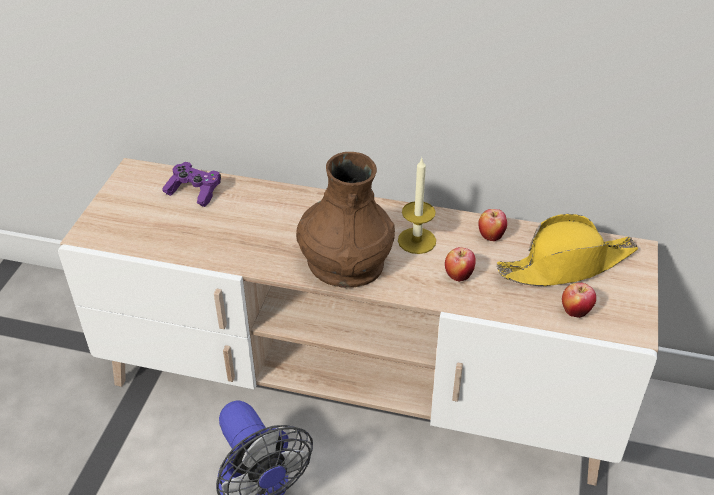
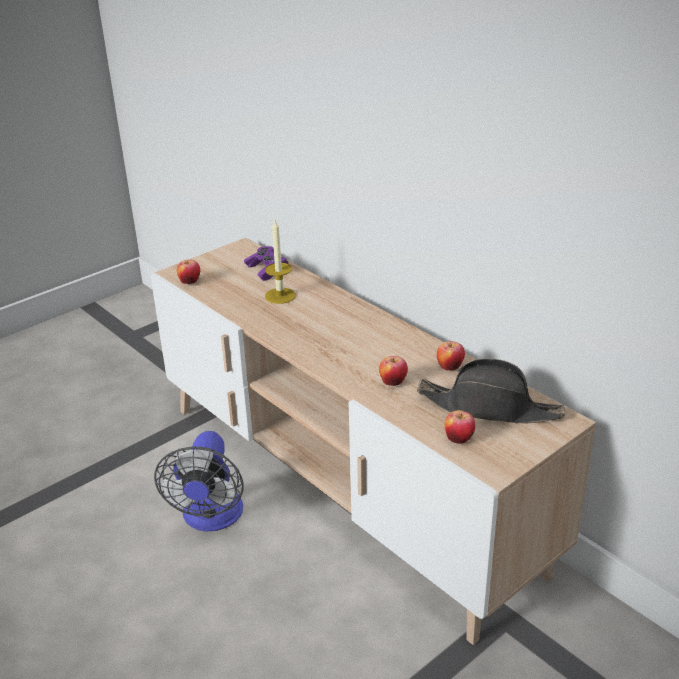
camera: 35 degrees right, 10 degrees down
(120, 240) = (190, 282): none -> apple
(345, 262) = (320, 344): brown vase -> none
(417, 240) = (387, 350): candle -> candle (280, 296)
(566, 265) = (490, 408): yellow hat -> black hat

